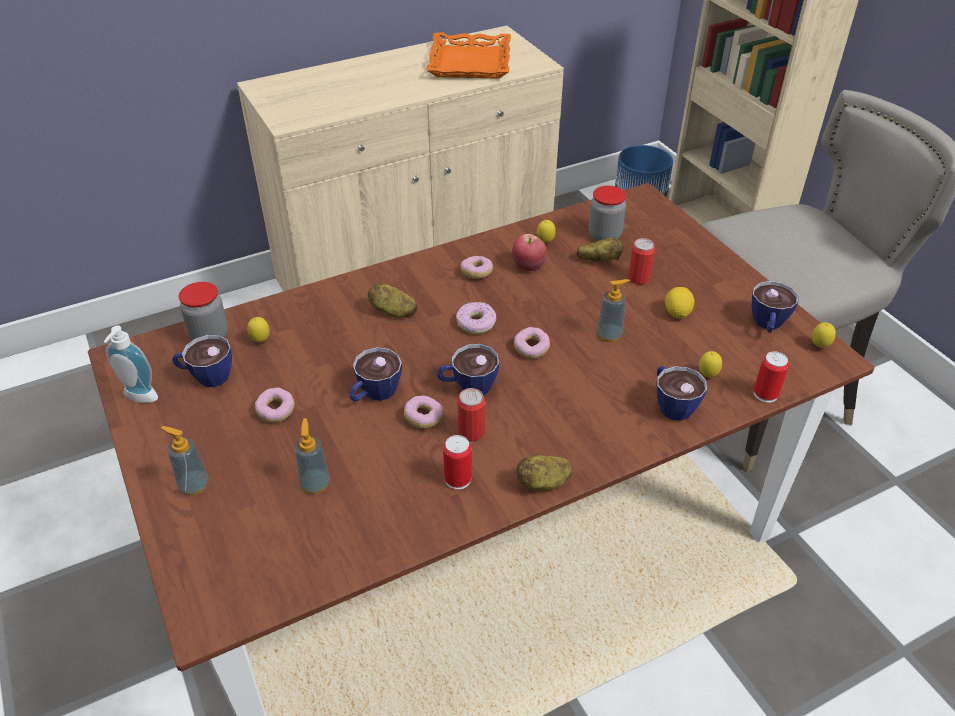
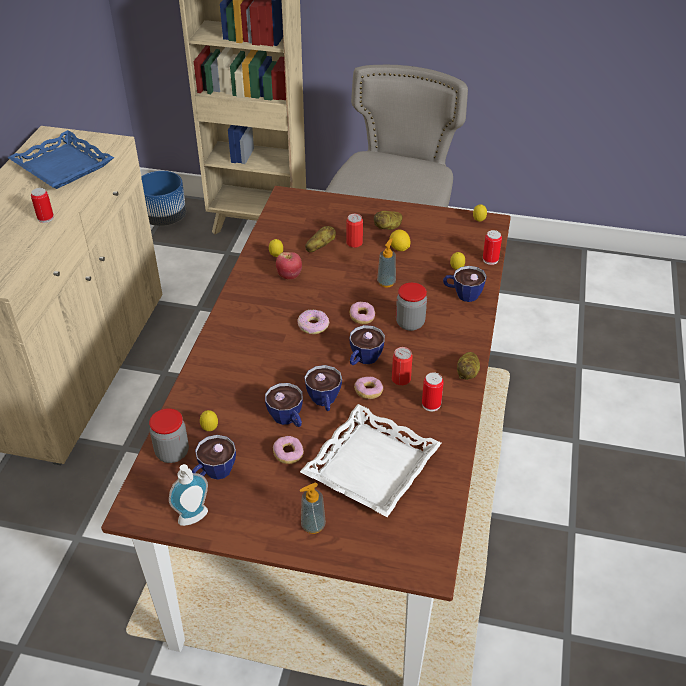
camera: 50 degrees left, 0 degrees up
(315, 484) = (372, 467): soap dispenser -> white tray
(393, 94) = (45, 218): none -> can
(393, 312) = (258, 354): potato -> potato (388, 227)
(469, 63) = (62, 166): orange tray -> blue tray
(476, 273) = (267, 299): donut -> none
(604, 235) = (301, 231): jar -> jar (410, 323)
(767, 325) = (444, 226): cup -> cup (288, 420)

